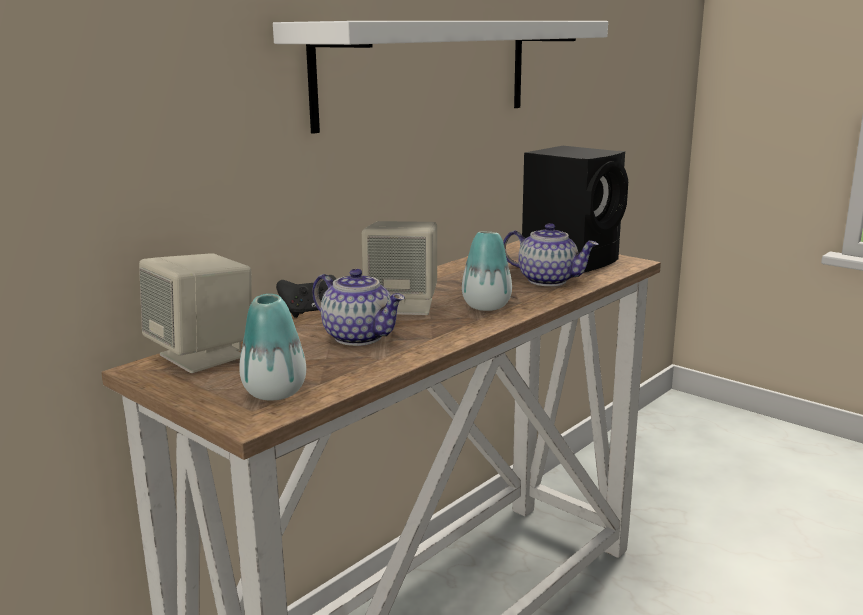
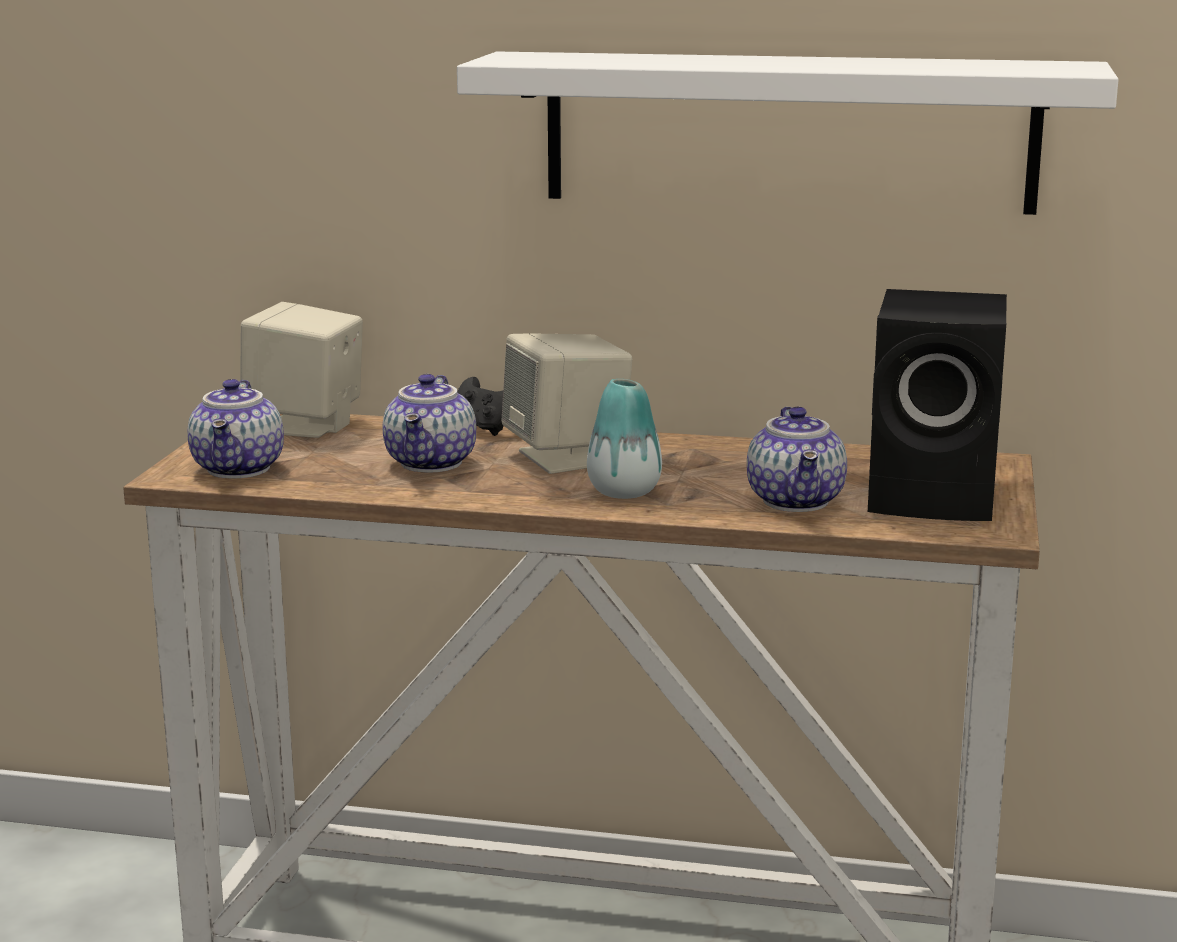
camera: 60 degrees right, 0 degrees up
(275, 393) = (240, 469): vase -> teapot

